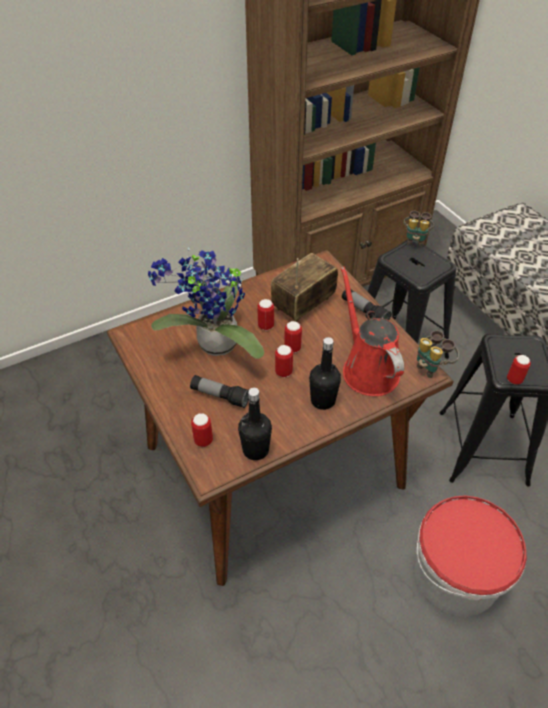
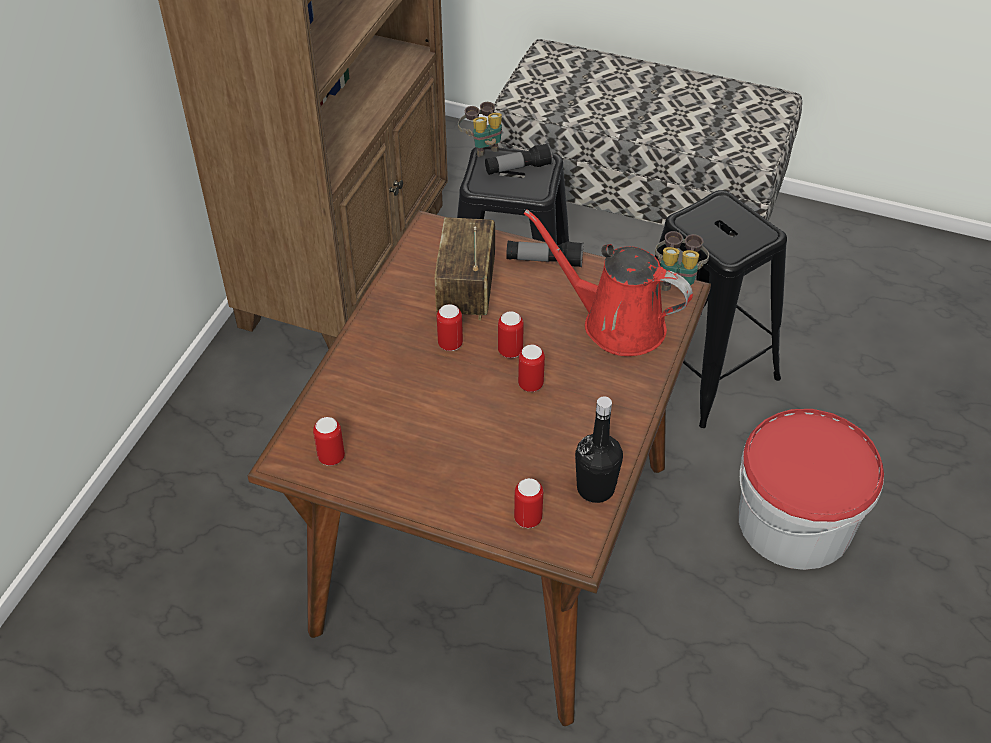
camera: 40 degrees left, 0 degrees up
(214, 346) = (416, 407): potted plant -> none
(220, 396) = (489, 458): flashlight -> flashlight (518, 168)
(323, 400) = (607, 388): black bottle -> none
(514, 380) = (741, 252): can -> can (331, 457)

